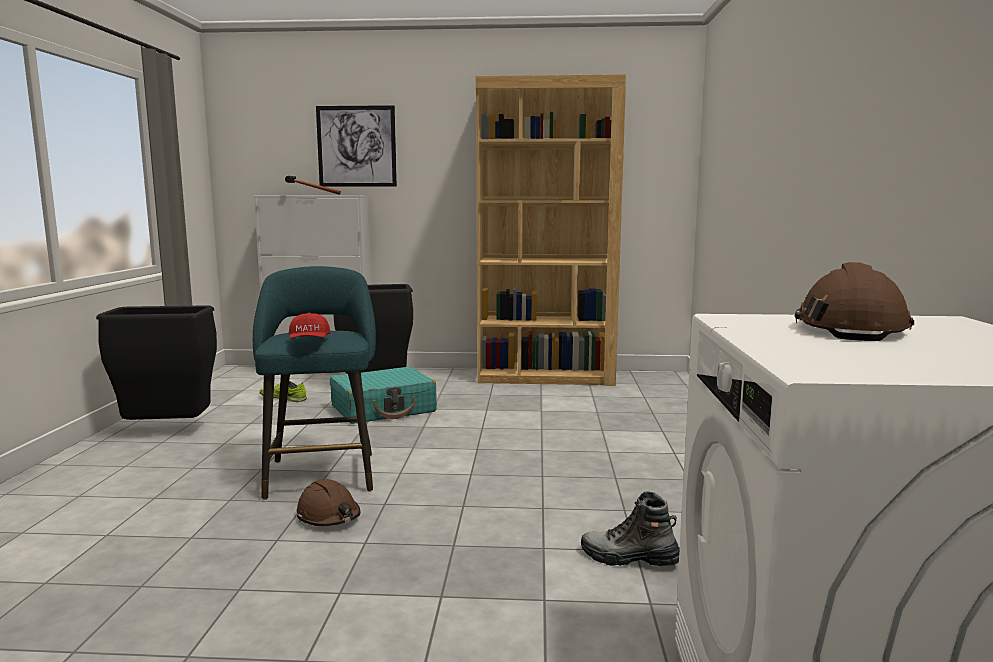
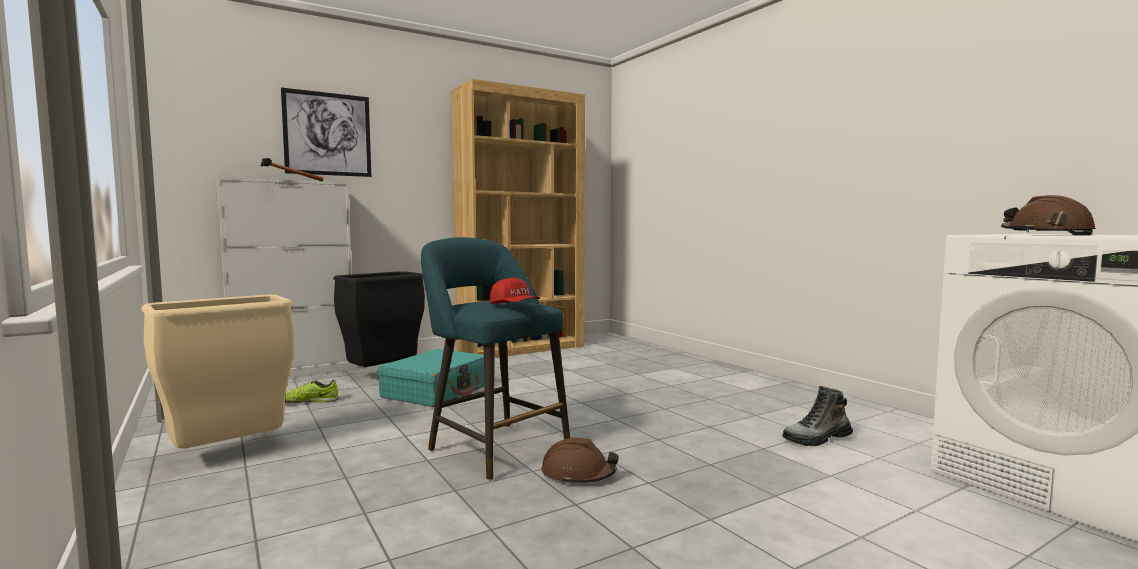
camera: 35 degrees left, 5 degrees down
(168, 431) = (228, 455): black trash can -> beige trash can

